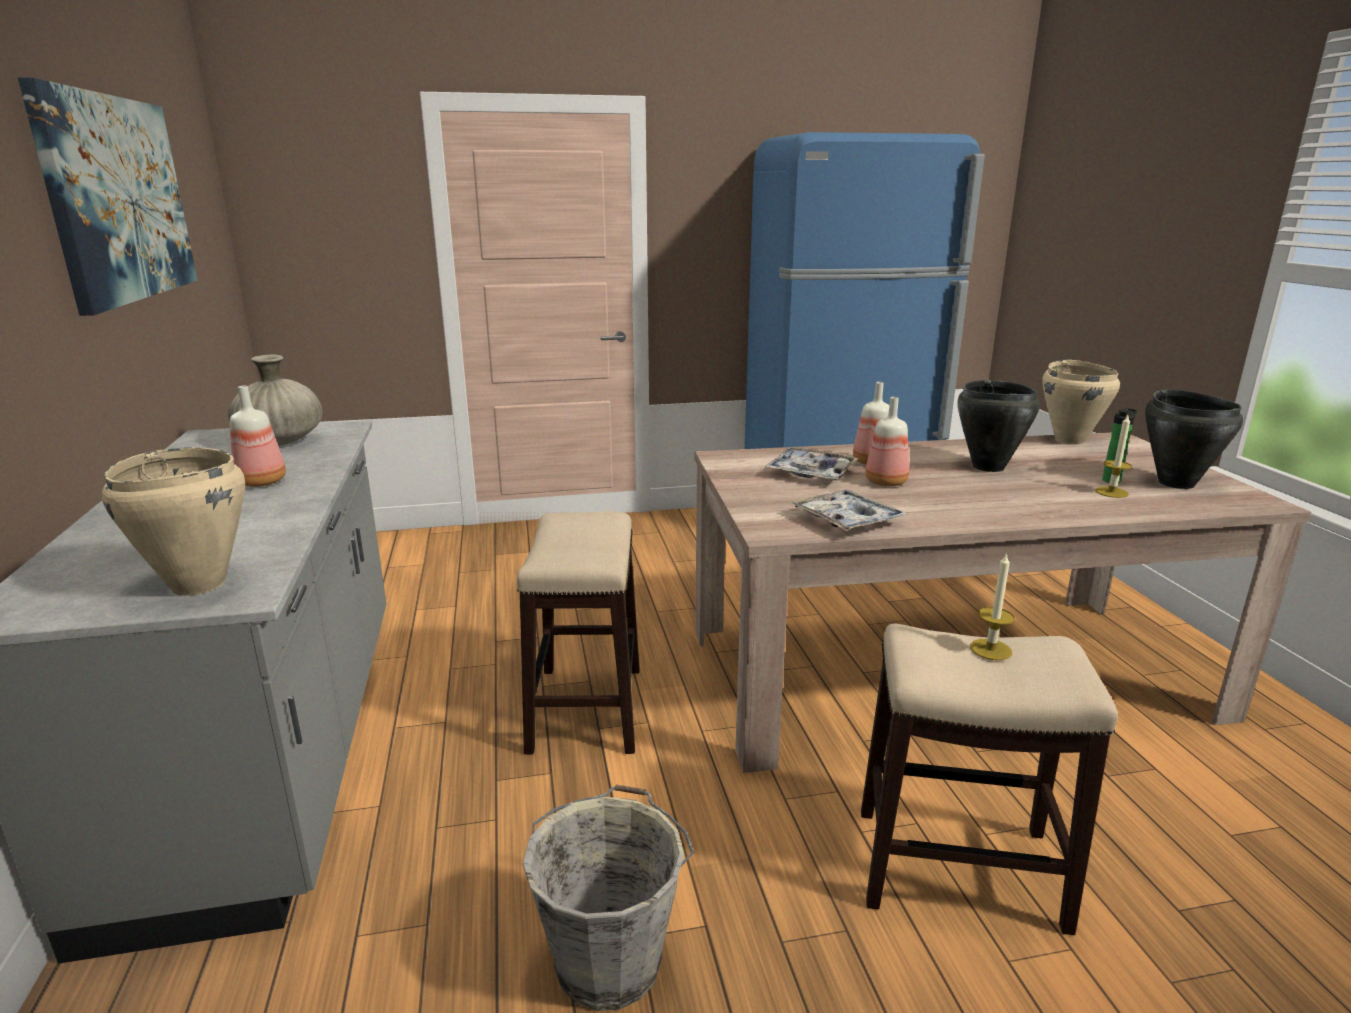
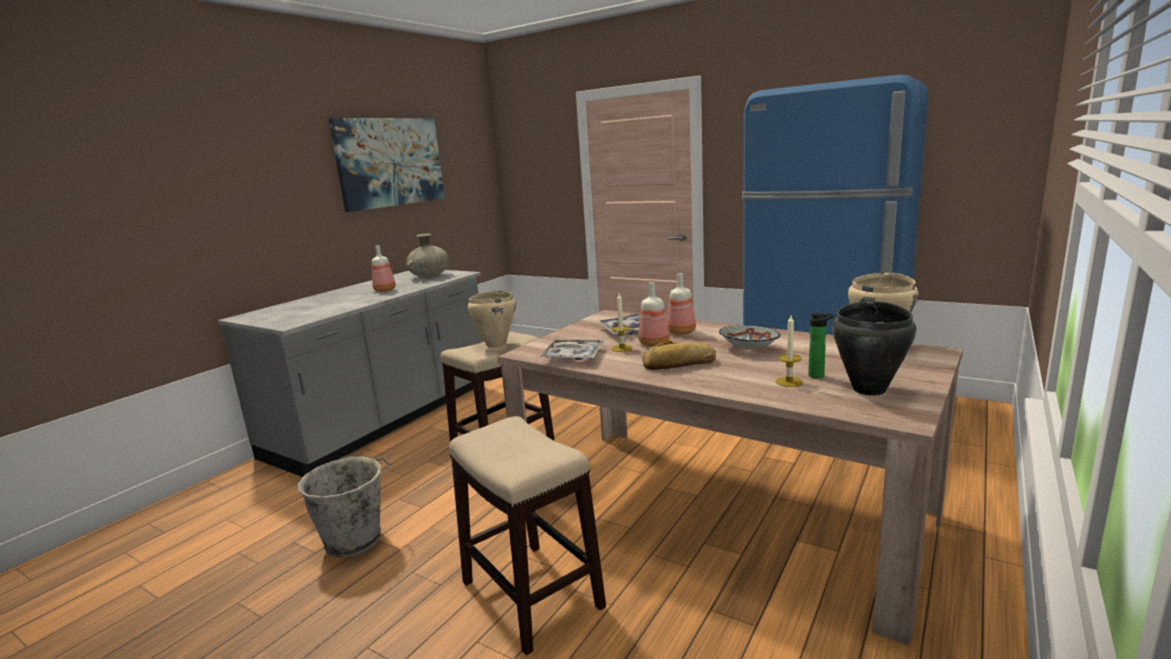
camera: 45 degrees right, 5 degrees down
(197, 585) = (287, 319): beige cooking pot -> beige cooking pot (496, 345)
(979, 499) = (680, 364): none -> bread
(988, 467) = (748, 349): black cooking pot -> bowl
(990, 649) = (529, 442): candle -> candle (622, 348)

